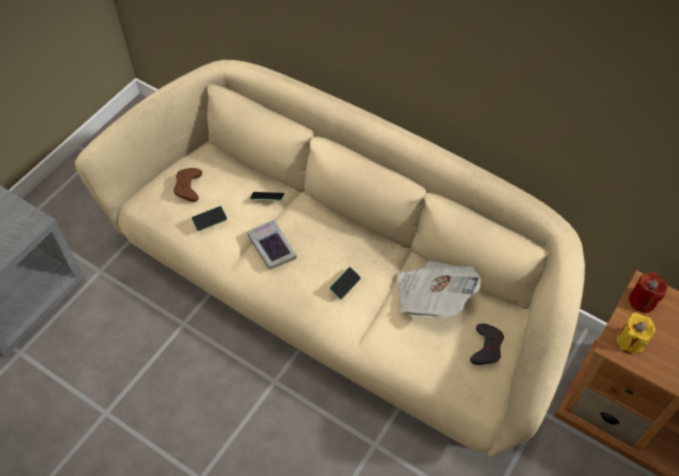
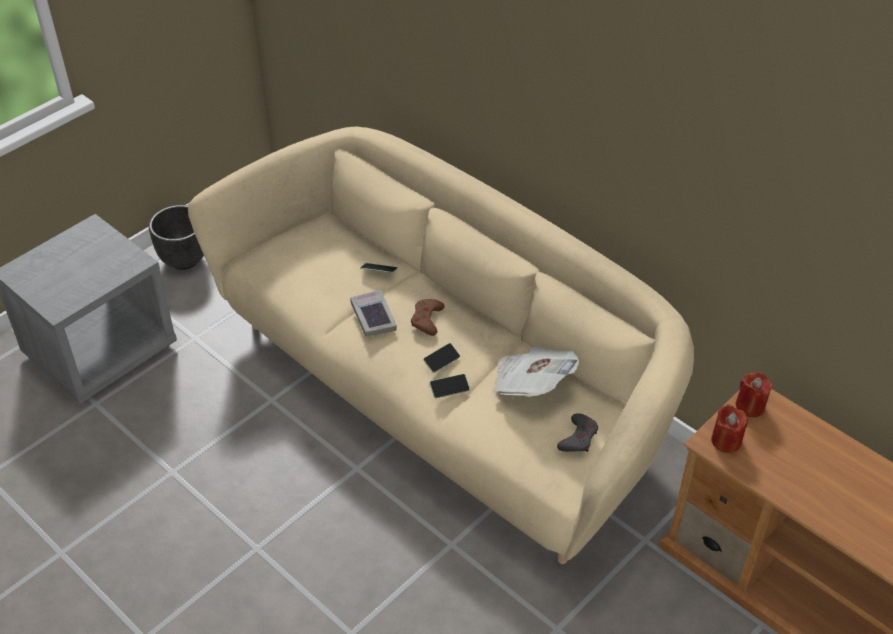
camera: 10 degrees right, 10 degrees down
(75, 192) = (184, 260): none -> black planter
(188, 187) = (299, 251): brown game controller -> brown game controller (427, 320)
(210, 221) = (314, 285): phone -> phone (449, 389)
(630, 341) = (726, 441): yellow candle -> red candle

